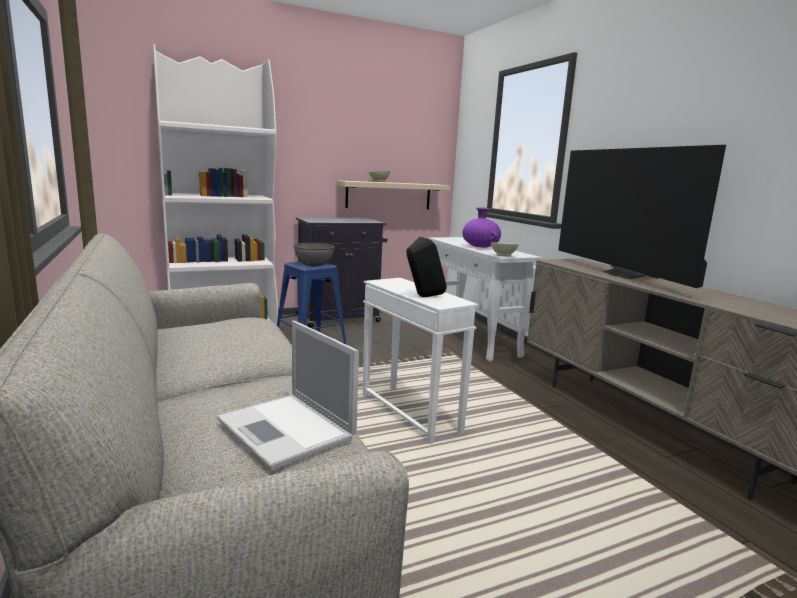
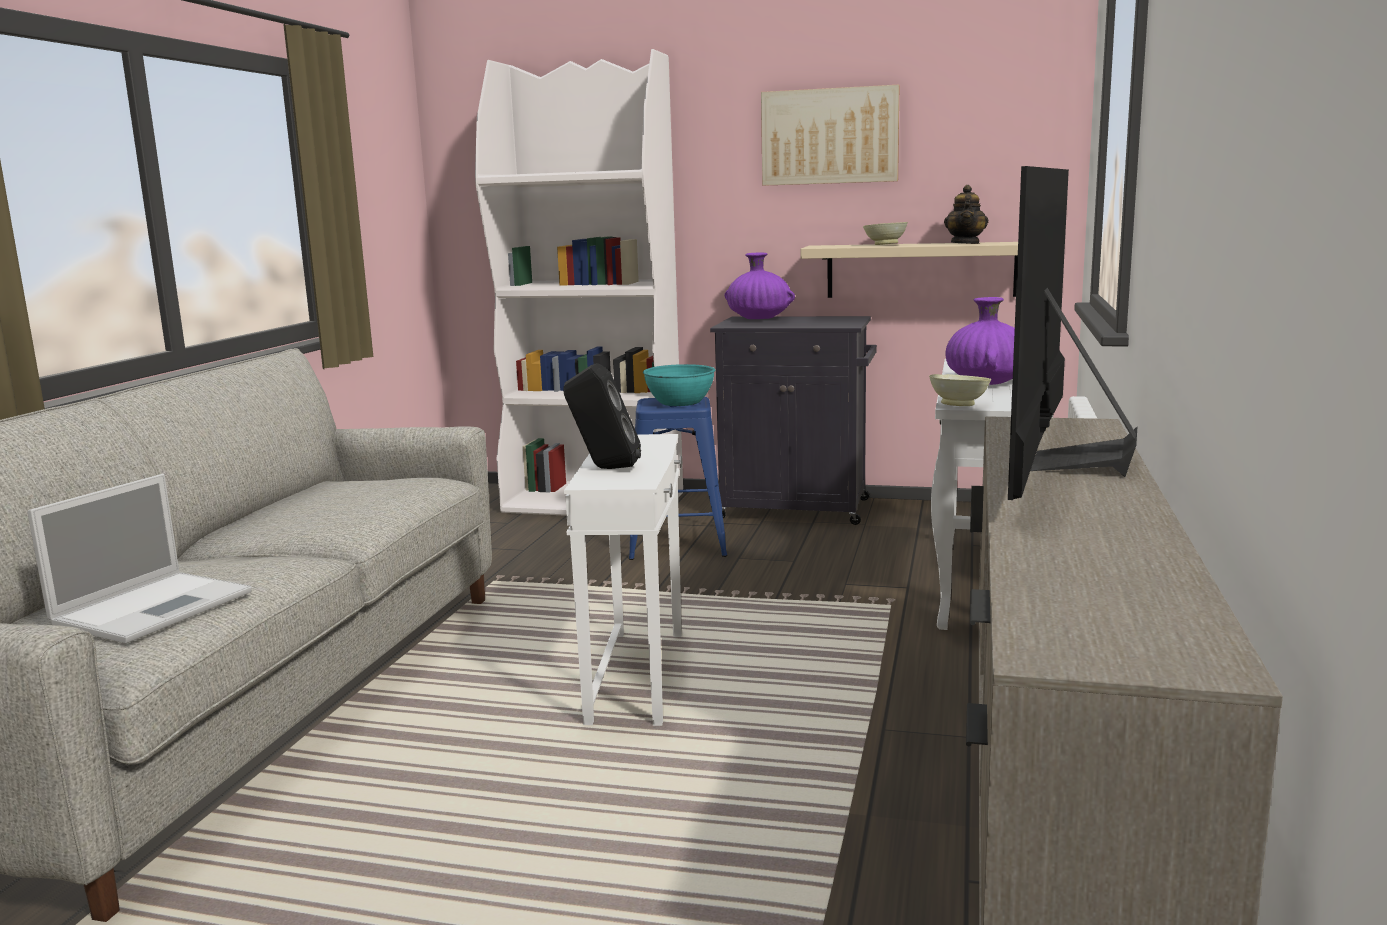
camera: 40 degrees right, 0 degrees up
(287, 430) = (155, 607): laptop -> laptop turned 150 degrees counterclockwise
(314, 264) = (680, 402): grey bowl -> turquoise bowl
(317, 218) = (759, 319): none -> purple vase
(348, 124) = (829, 136): none -> picture
(414, 183) = (965, 243): none -> teapot

